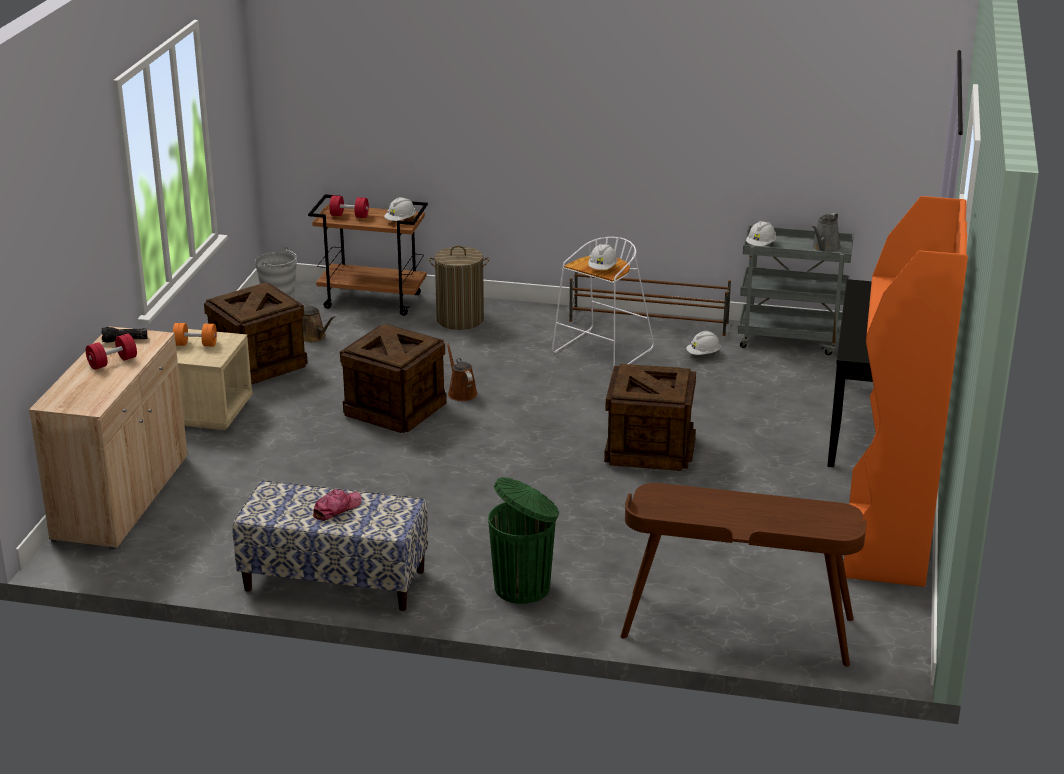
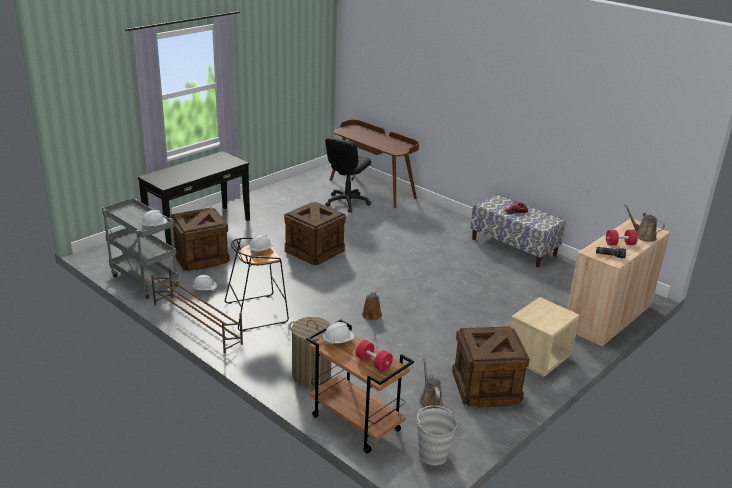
camera: 150 degrees left, 0 degrees up
(75, 386) = (643, 236): none -> brown watering can
(195, 344) = (550, 319): orange dumbbell -> none
(394, 410) = (421, 318): crate -> crate (200, 258)
(524, 587) = (435, 221): green trash can -> none
(602, 352) = (257, 312): white stool -> black stool
(735, 569) = (347, 202): none -> black office chair
(824, 248) = (127, 213): grey watering can -> none
(886, 546) = (280, 191): orange bookcase -> none

